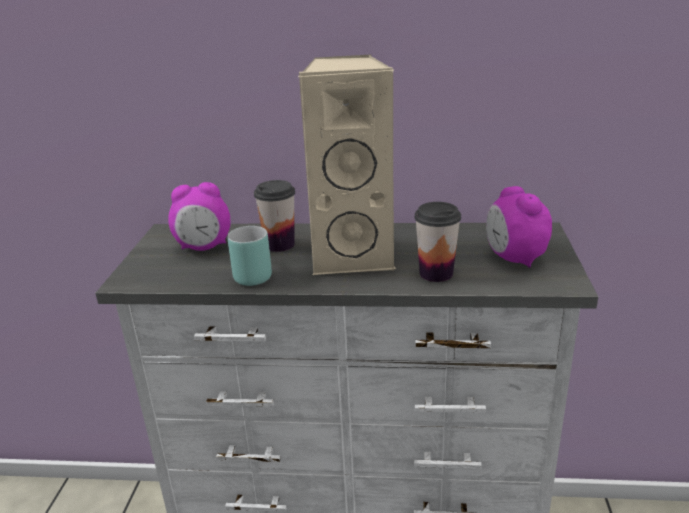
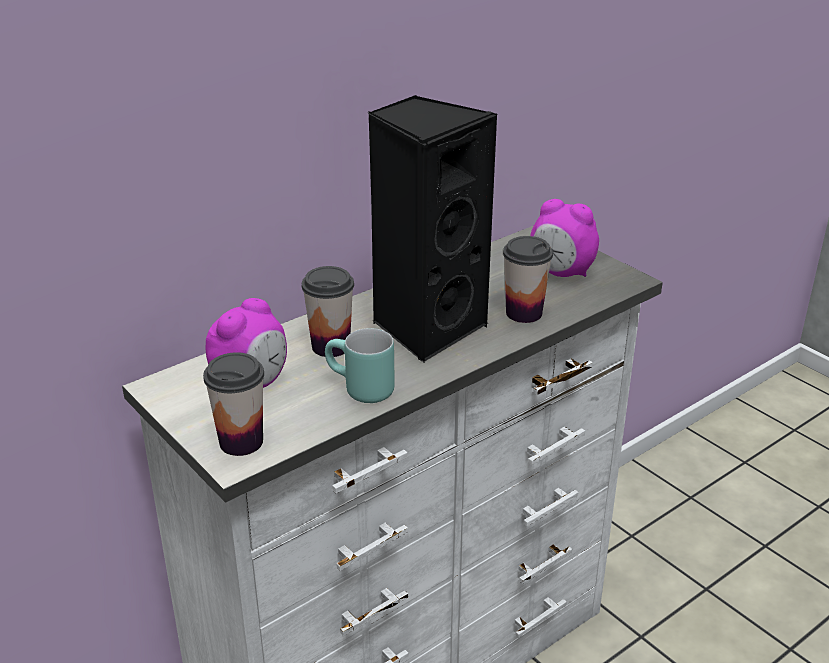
camera: 45 degrees left, 5 degrees up
(145, 273) = (241, 442): none -> cup
(353, 256) = (426, 328): beige speaker -> black speaker

